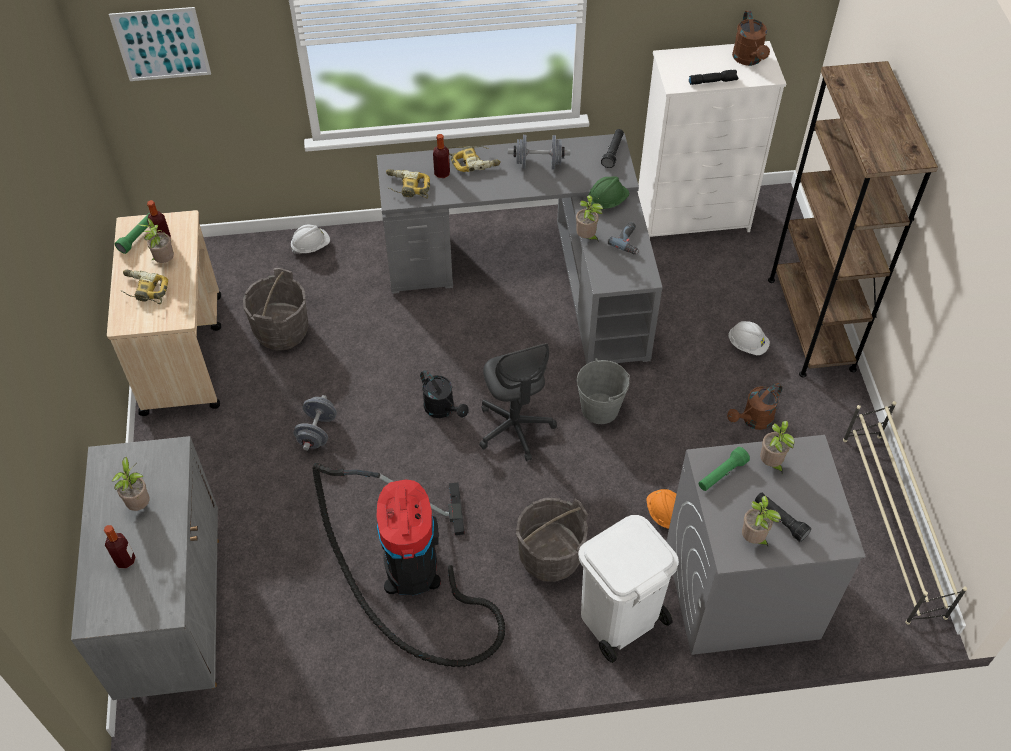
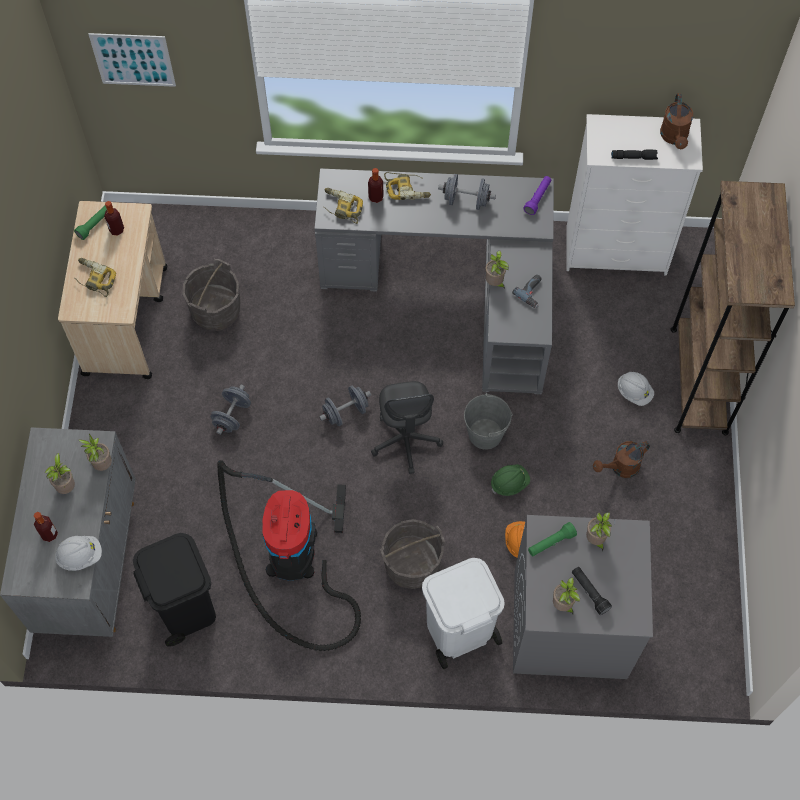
camera: 10 degrees right, 10 degrees up
(164, 261) = (115, 252): potted plant -> potted plant (102, 464)
(296, 645) = (185, 607): none -> black trash can
(311, 246) = (255, 228): white hard hat -> white hard hat (80, 556)
(443, 409) = (345, 412): black watering can -> grey dumbbell
(607, 201) = (522, 247): green hard hat -> green hard hat (509, 483)
(613, 152) = (538, 198): black flashlight -> purple flashlight
(892, 526) = (718, 588): beige shoe rack -> none

